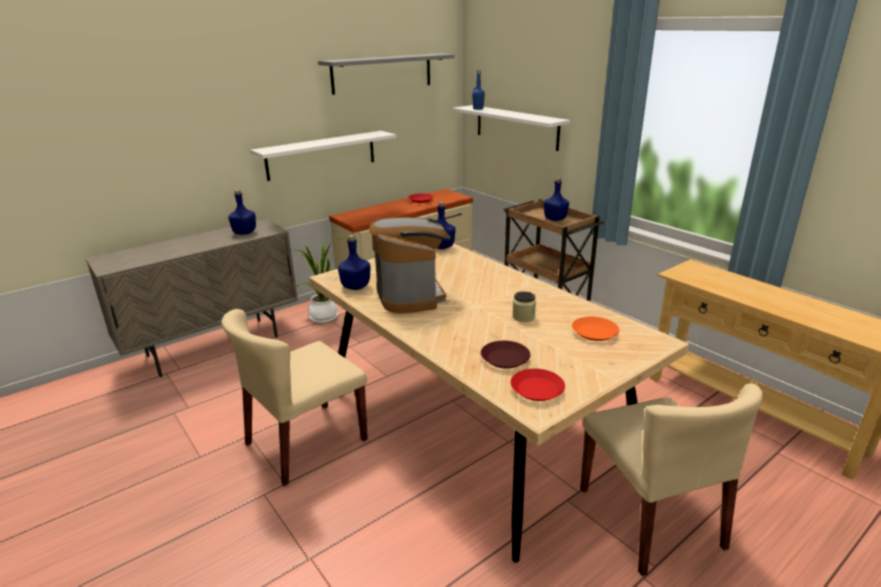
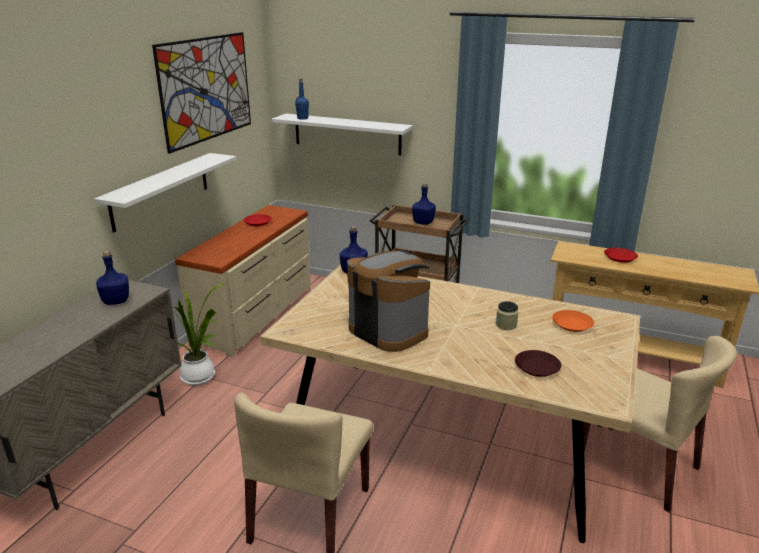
camera: 30 degrees left, 0 degrees up
(356, 286) = (324, 334): blue bottle -> none
(382, 73) = (206, 89): grey shelf -> picture
(537, 389) = (590, 386): red plate -> red plate (620, 257)

